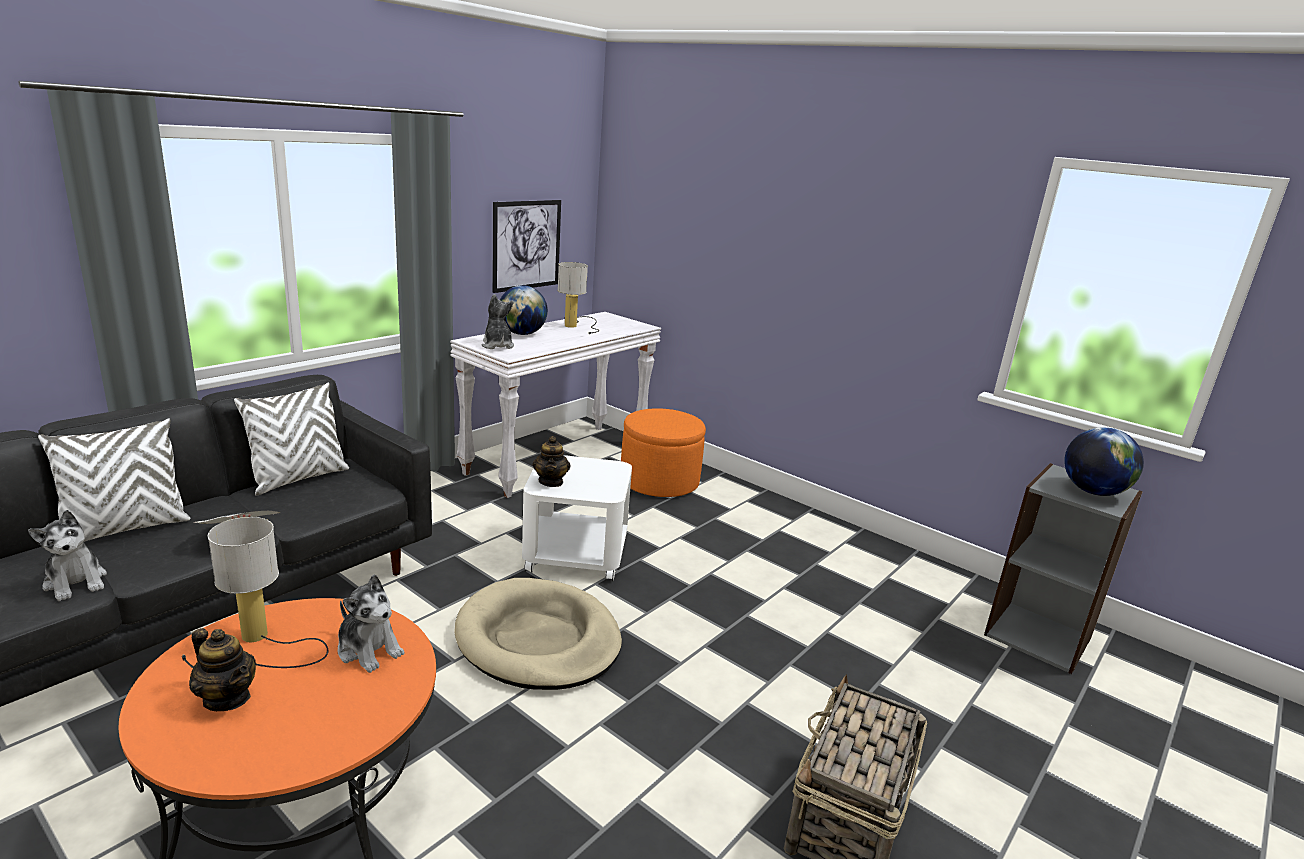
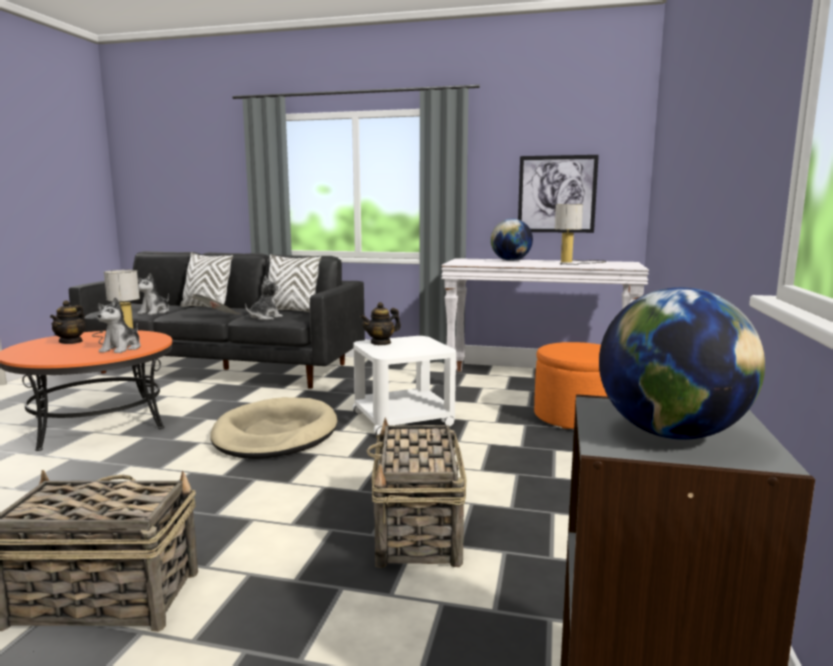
camera: 65 degrees right, 10 degrees down
(497, 345) = (468, 261): plush toy -> plush toy (265, 318)
(813, 625) = (417, 531): none -> basket

